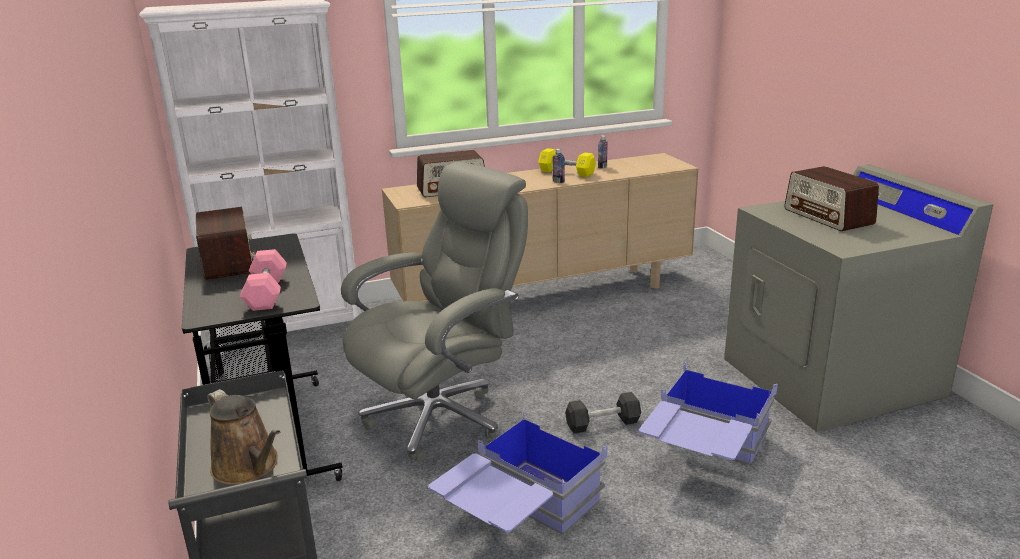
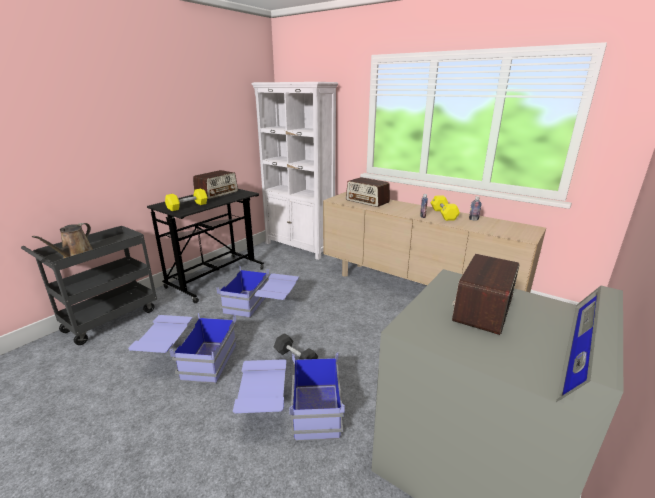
camera: 55 degrees right, 0 degrees up
(266, 293) = (187, 206): pink dumbbell -> yellow dumbbell
(442, 417) = (262, 307): grey office chair -> blue storage box

